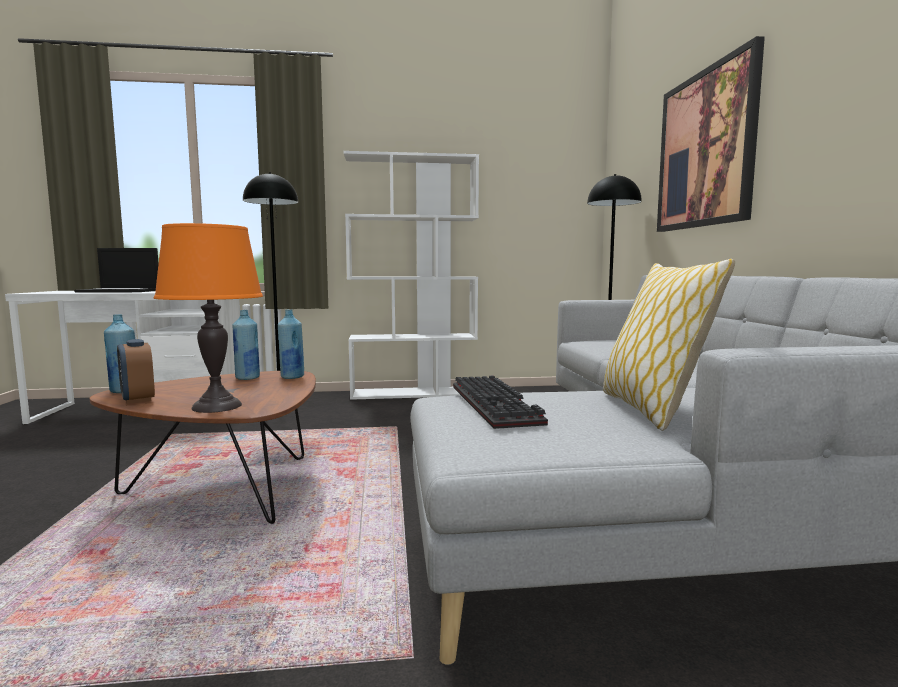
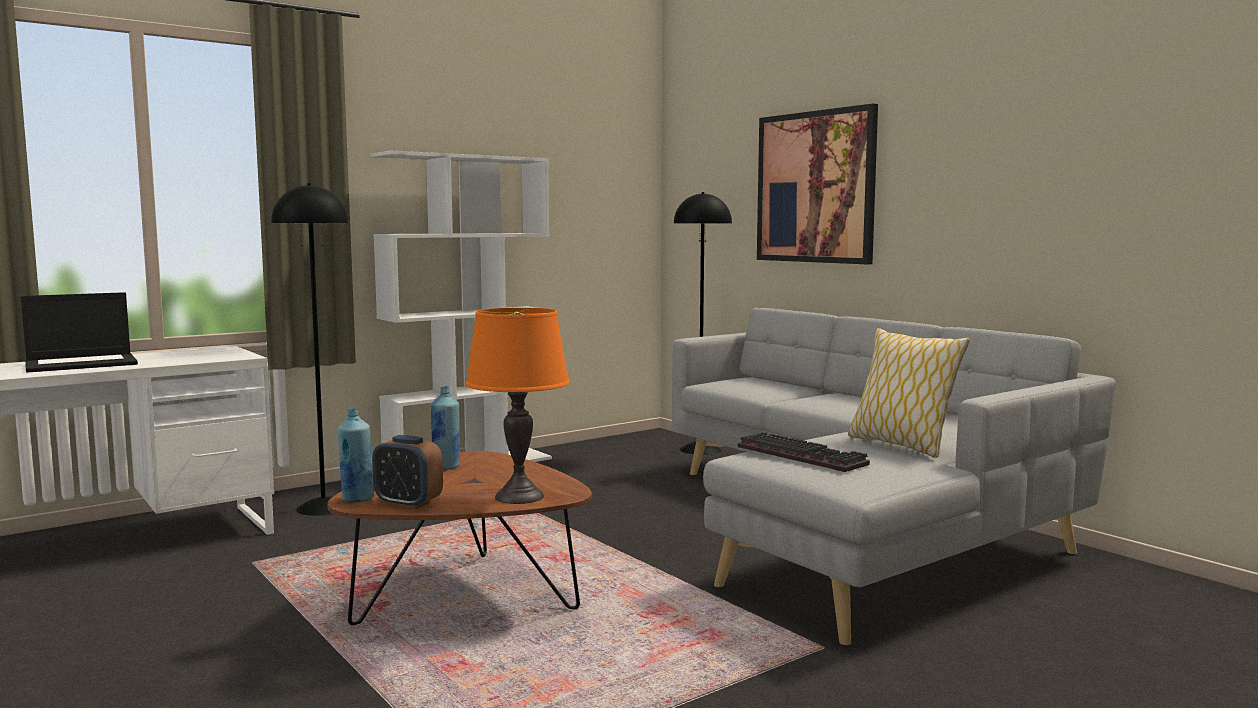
camera: 30 degrees left, 0 degrees up
(292, 377) = (492, 459): blue bottle -> none

